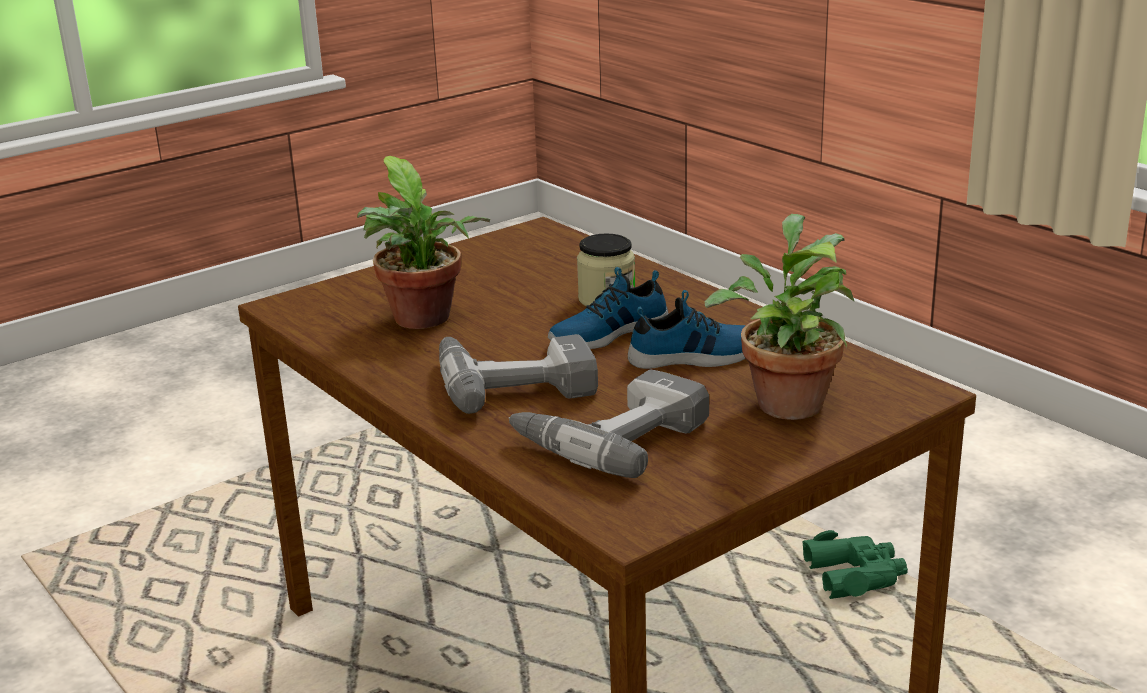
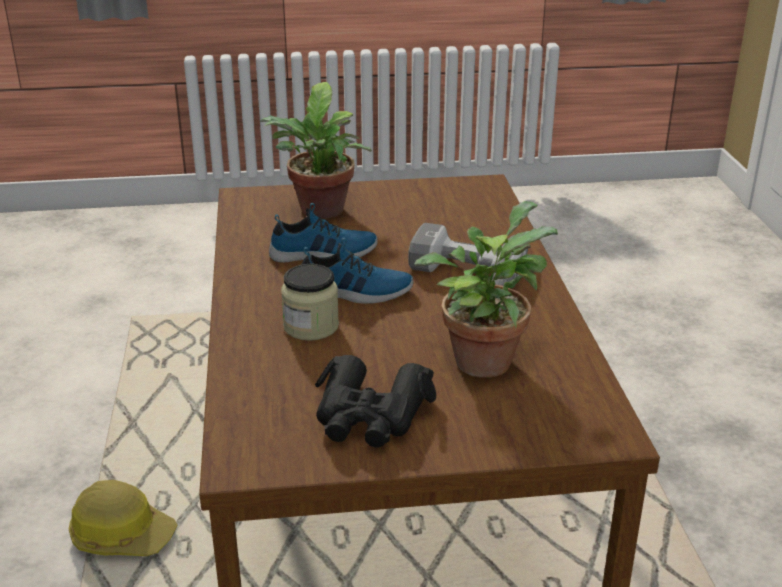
camera: 150 degrees left, 5 degrees up
(480, 267) = (370, 416): none -> black binoculars
(610, 436) = (444, 224): power drill -> none
(697, 357) = (324, 254): shoe -> shoe turned 150 degrees clockwise
(855, 575) = (122, 535): green binoculars -> hard hat

